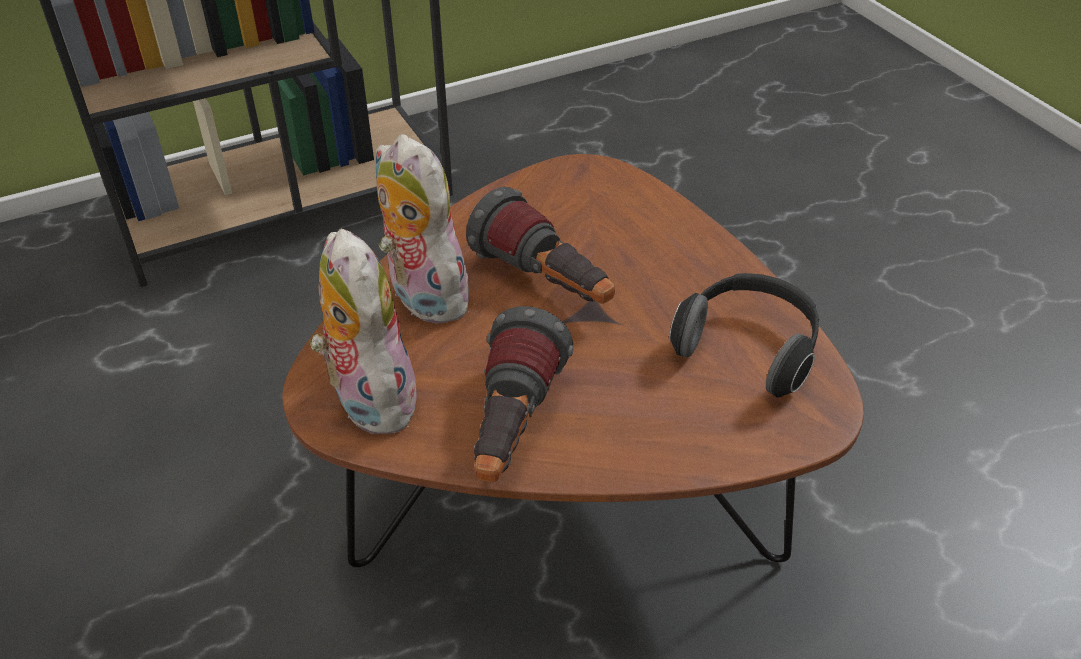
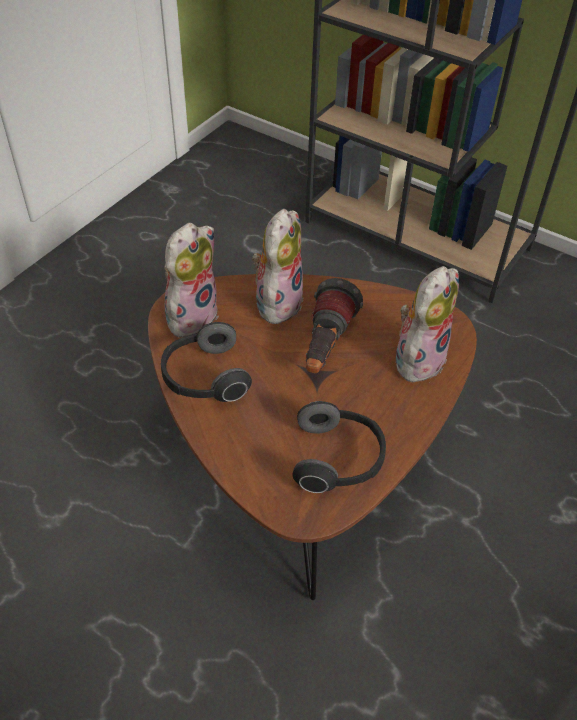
camera: 60 degrees right, 5 degrees up
(512, 429) = (204, 378): flashlight -> headphones
(625, 216) = (418, 358): none -> plush toy

